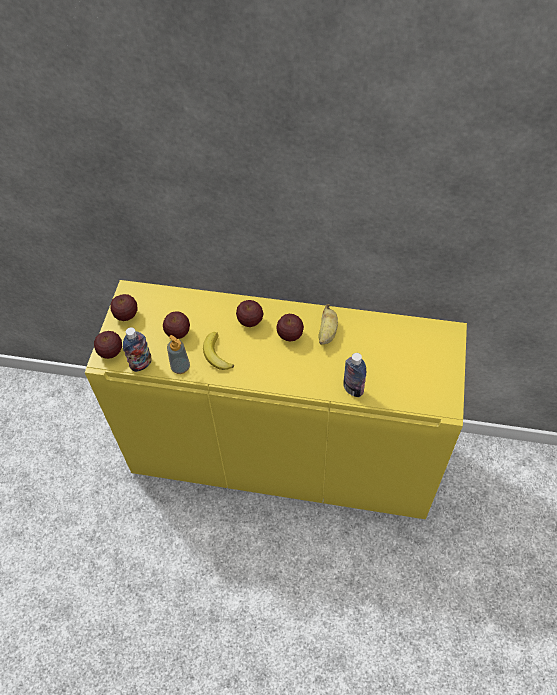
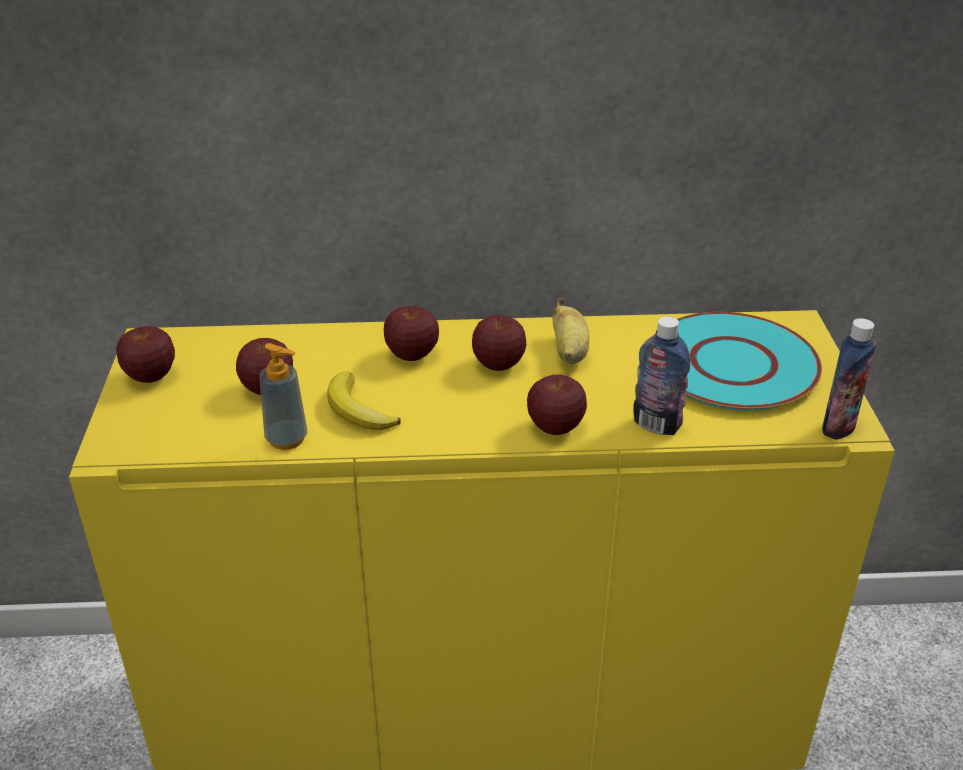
camera: 15 degrees left, 20 degrees down
(111, 352) = (126, 435): apple -> apple (556, 427)
(141, 364) = (198, 445): bottle -> bottle (838, 427)
(405, 355) = (731, 364): none -> turquoise plate

